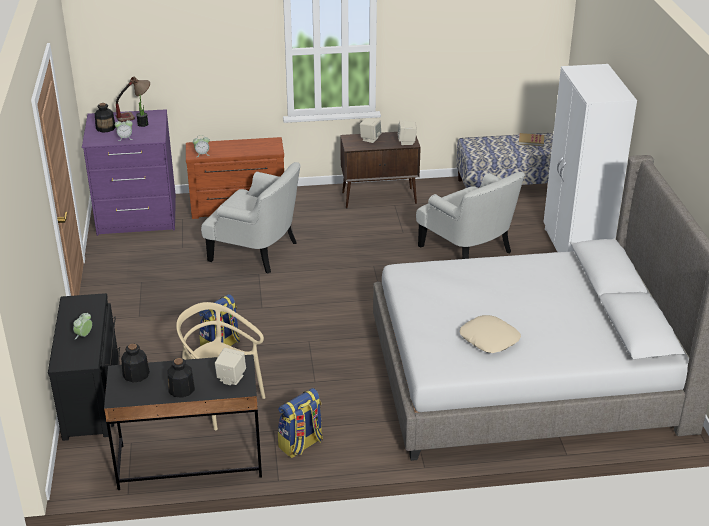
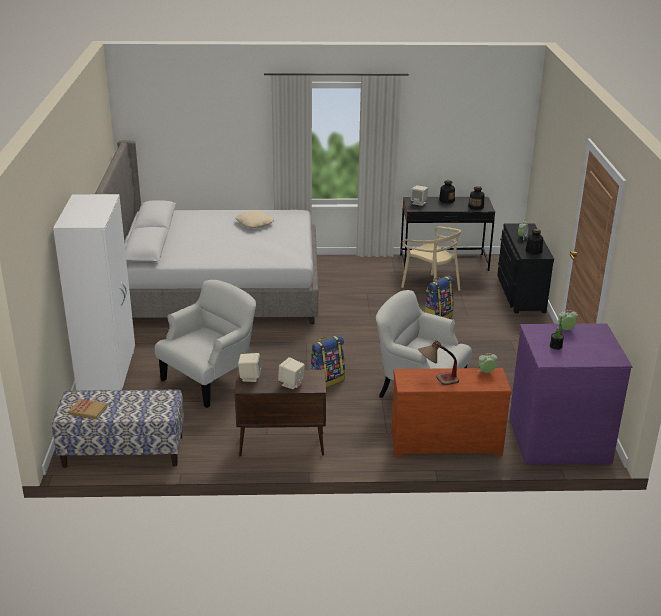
camera: 175 degrees left, 5 degrees down
(106, 128) = (595, 343): bottle -> bottle (533, 251)
(135, 116) = (571, 358): table lamp -> table lamp (437, 381)
(301, 444) = (377, 266): backpack -> backpack (327, 380)
(468, 249) = (210, 379): white armchair -> white armchair turned 75 degrees clockwise

